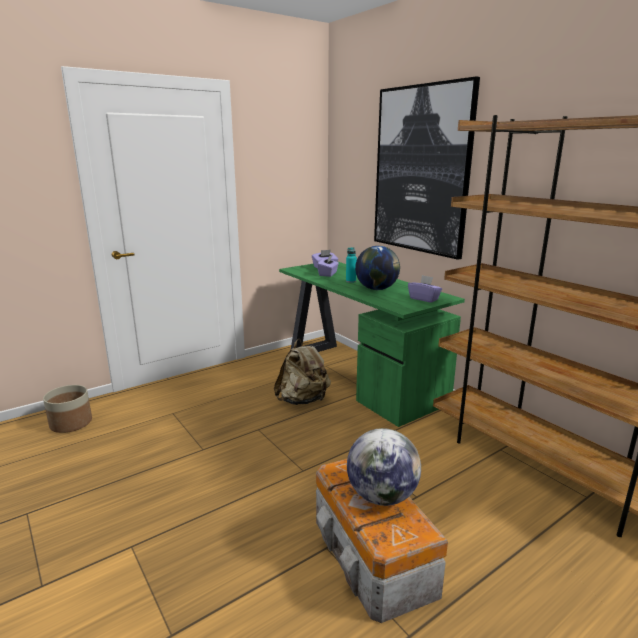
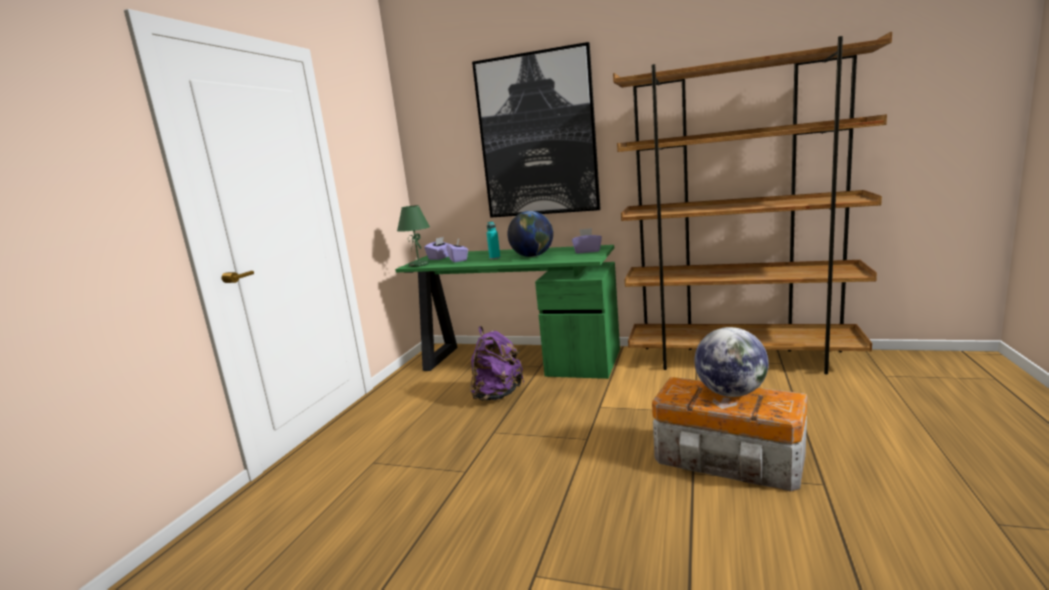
camera: 35 degrees left, 5 degrees down
(71, 423) = (244, 534): planter -> none
(297, 270) = (419, 265): none -> green table lamp
(303, 400) = (497, 395): beige backpack -> purple backpack

